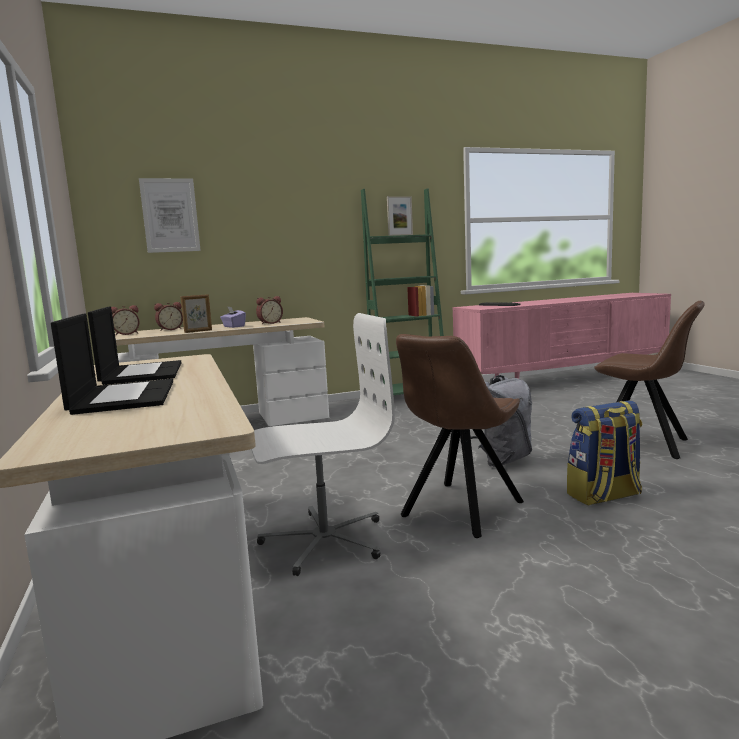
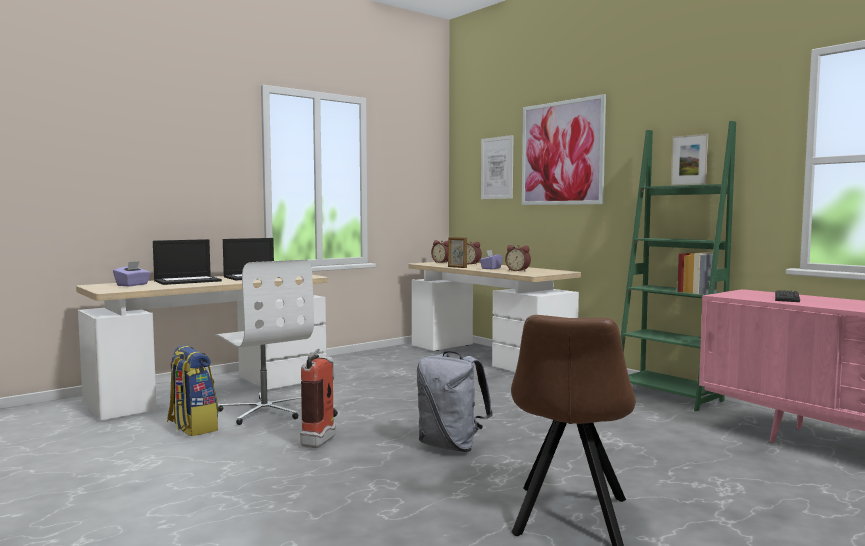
camera: 70 degrees right, 5 degrees down
(123, 422) = (132, 285): none -> purple tissue box
(265, 203) = (562, 153): none -> picture
(461, 509) = (322, 439): brown chair -> fire extinguisher
(604, 496) = (365, 489): backpack -> backpack (192, 427)

